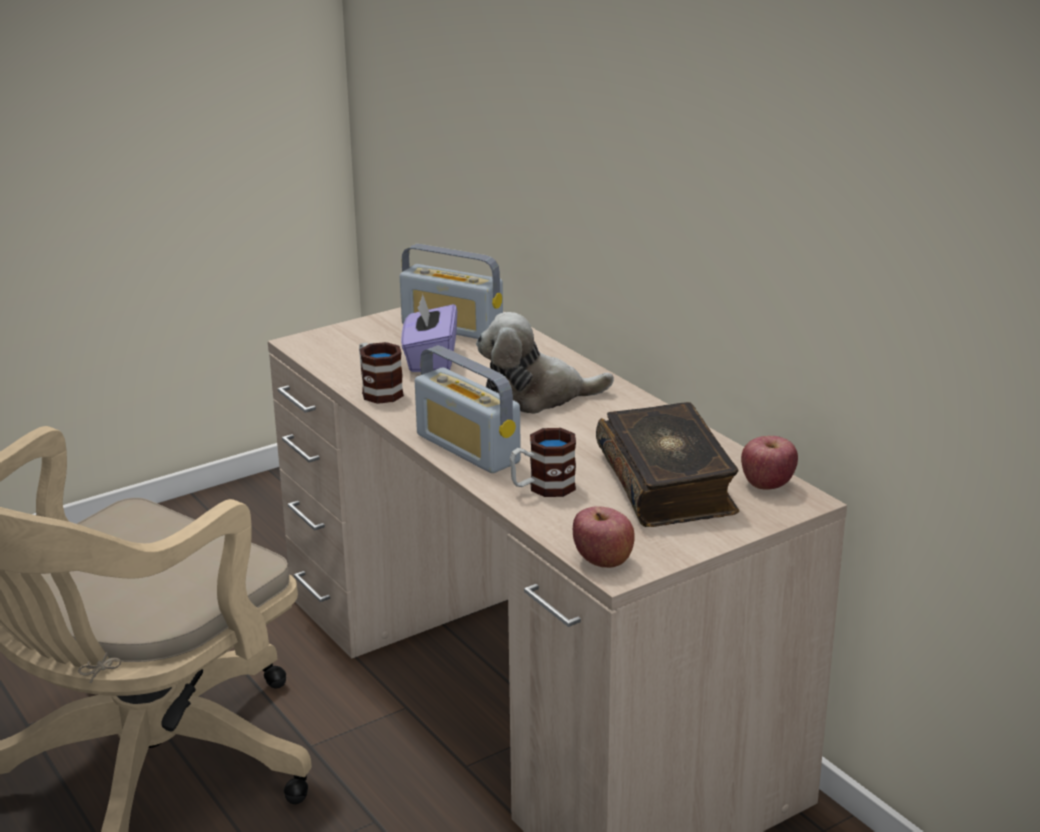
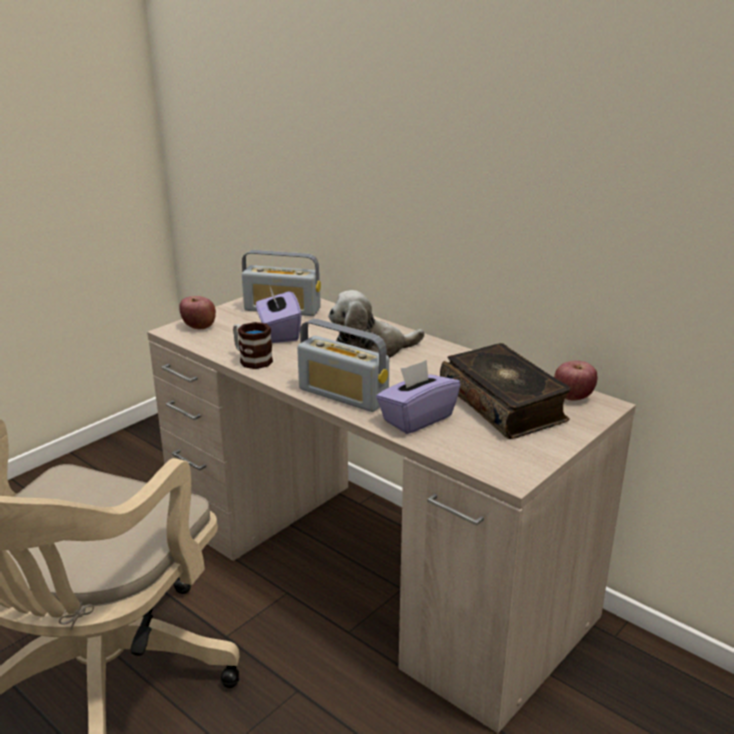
camera: 15 degrees left, 0 degrees up
(543, 488) = (416, 418): mug -> purple tissue box
(602, 560) = (496, 470): apple -> apple (199, 326)

